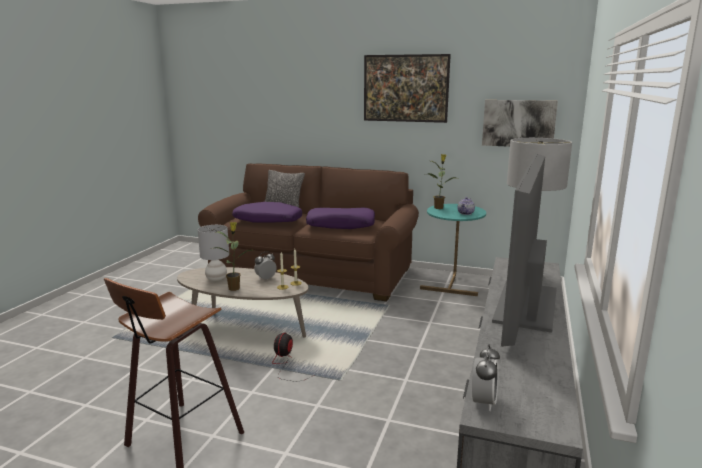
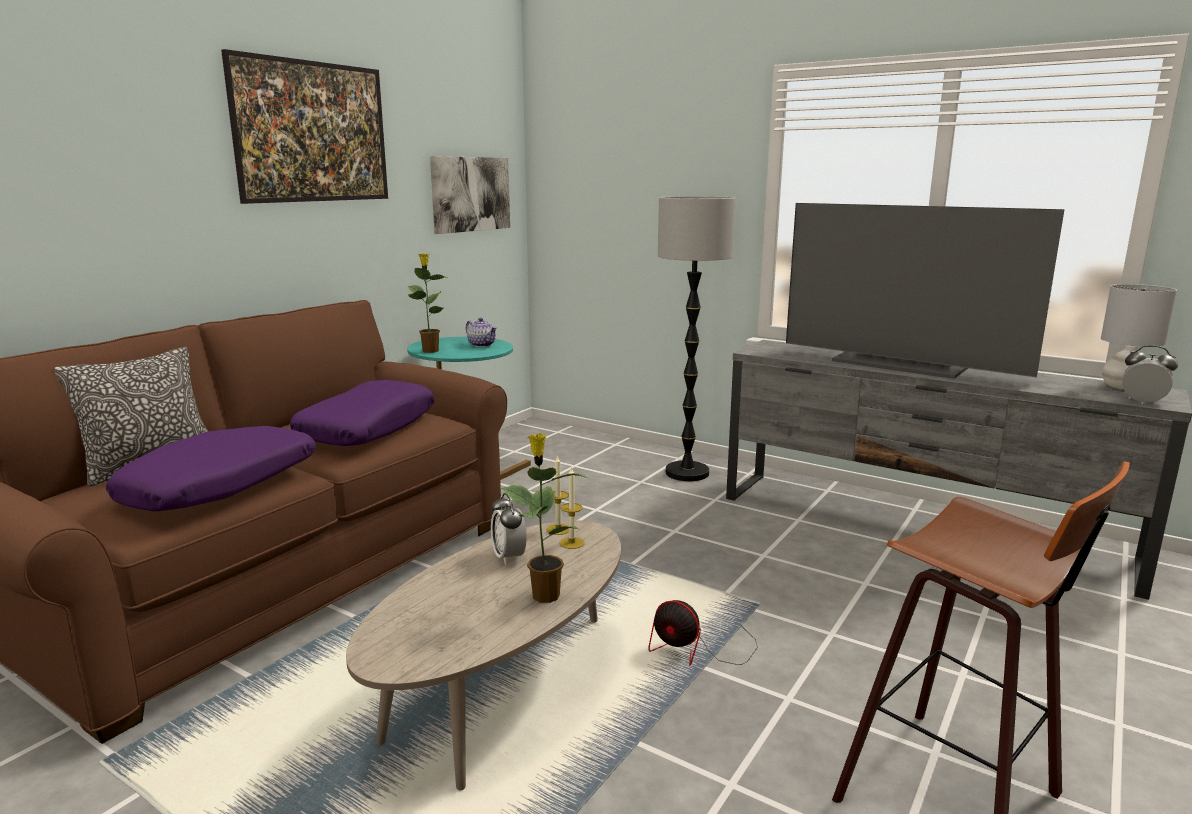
camera: 75 degrees left, 0 degrees up
(216, 278) = (460, 617): grey table lamp -> grey table lamp (1122, 387)

